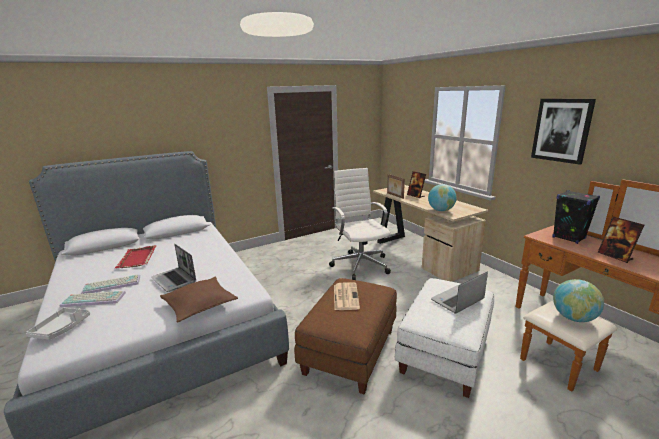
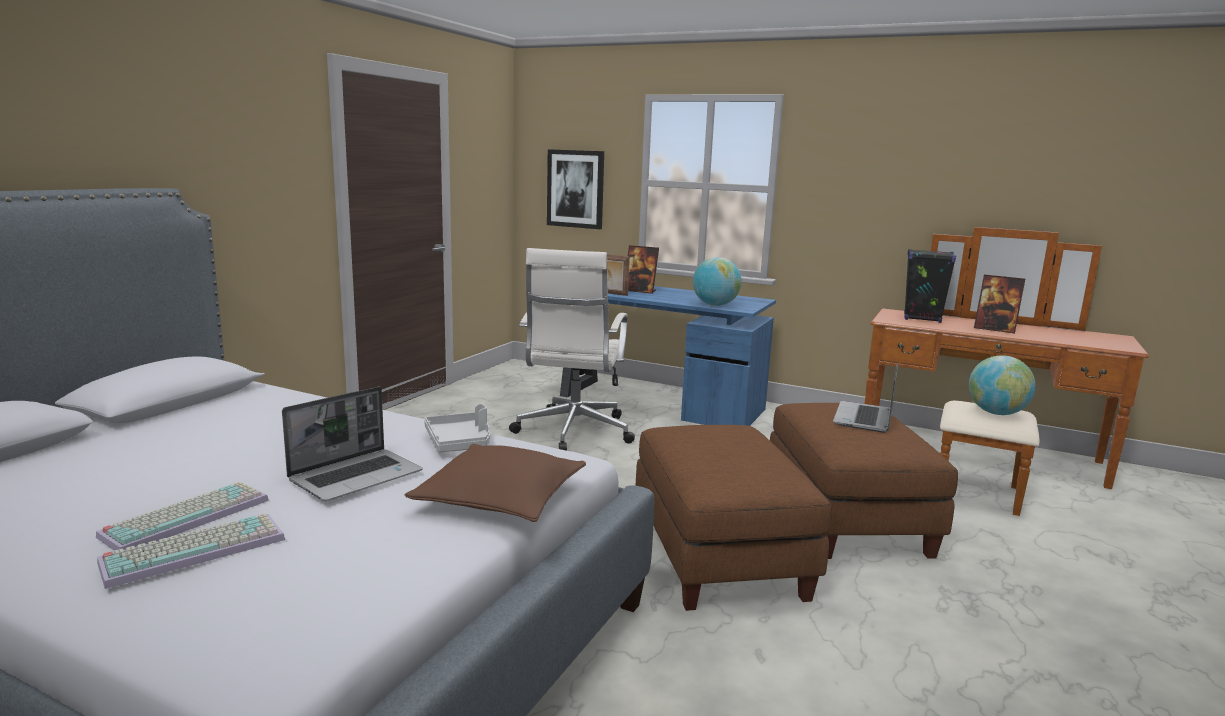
camera: 35 degrees left, 5 degrees down
(62, 328) = (214, 618): grey tray -> grey tray (460, 442)
(137, 258) = (155, 462): red tray -> none
(175, 280) = (357, 476): laptop -> laptop turned 60 degrees counterclockwise
(345, 296) = (709, 445): newspaper -> none
(360, 264) = (573, 432): white office chair -> white office chair turned 120 degrees counterclockwise
(421, 254) = (656, 402): beige desk -> blue desk
(445, 353) = (848, 518): white ottoman -> brown ottoman
(561, 130) = (881, 163): picture -> picture (575, 189)

